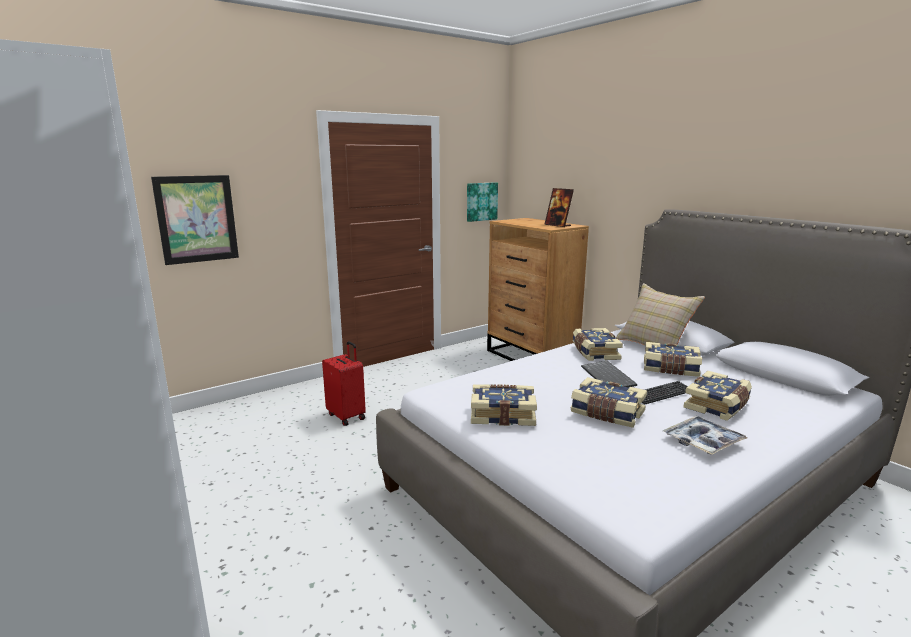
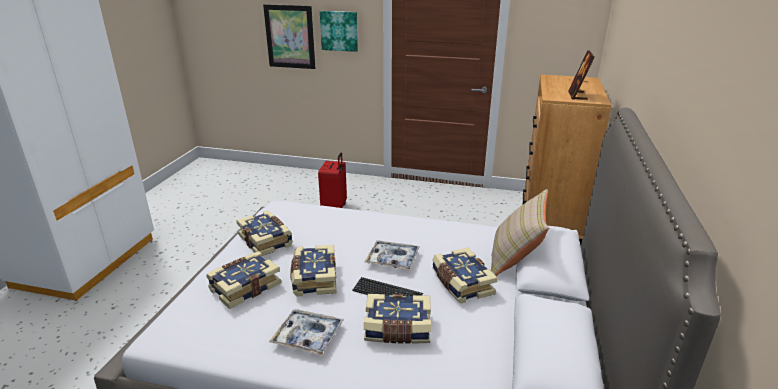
camera: 50 degrees right, 10 degrees up
(481, 201) = (562, 50): picture -> picture (339, 31)
(594, 352) = (444, 237): book -> book (244, 287)
(609, 377) = (392, 259): keyboard -> tray

